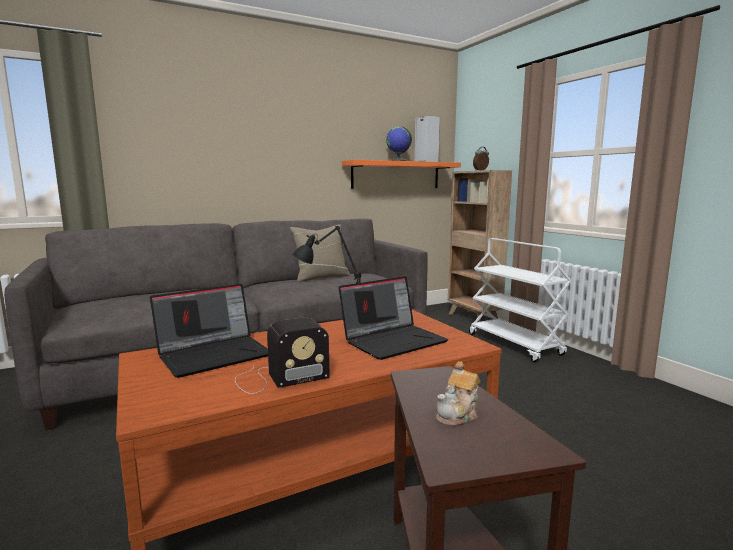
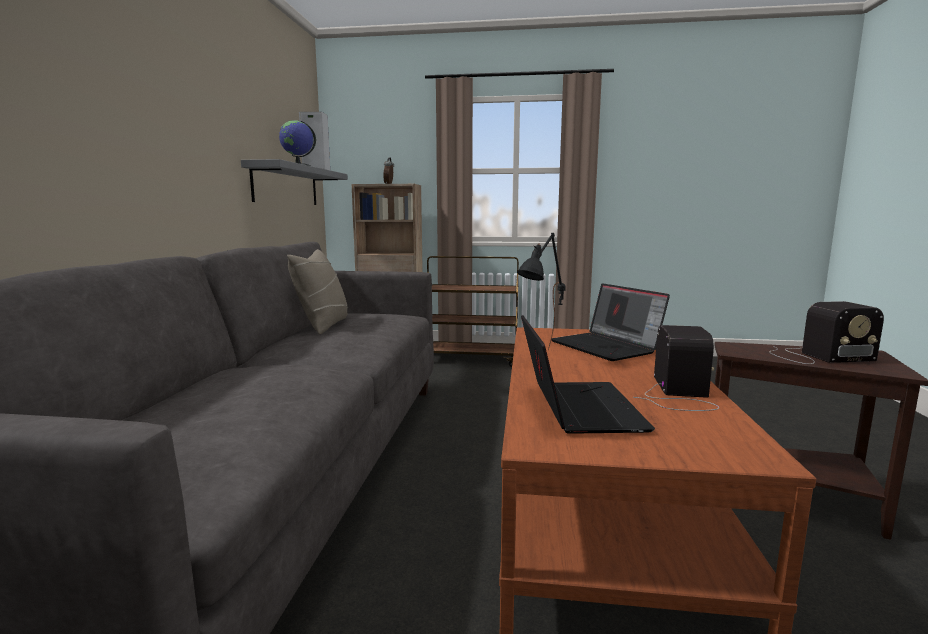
camera: 55 degrees left, 0 degrees up
(393, 340) = (607, 347): laptop -> laptop turned 150 degrees clockwise
(396, 175) = (286, 186): orange shelf -> grey shelf
(458, 415) = (816, 356): teapot -> radio
(515, 344) = (472, 359): white cart -> brown cart

